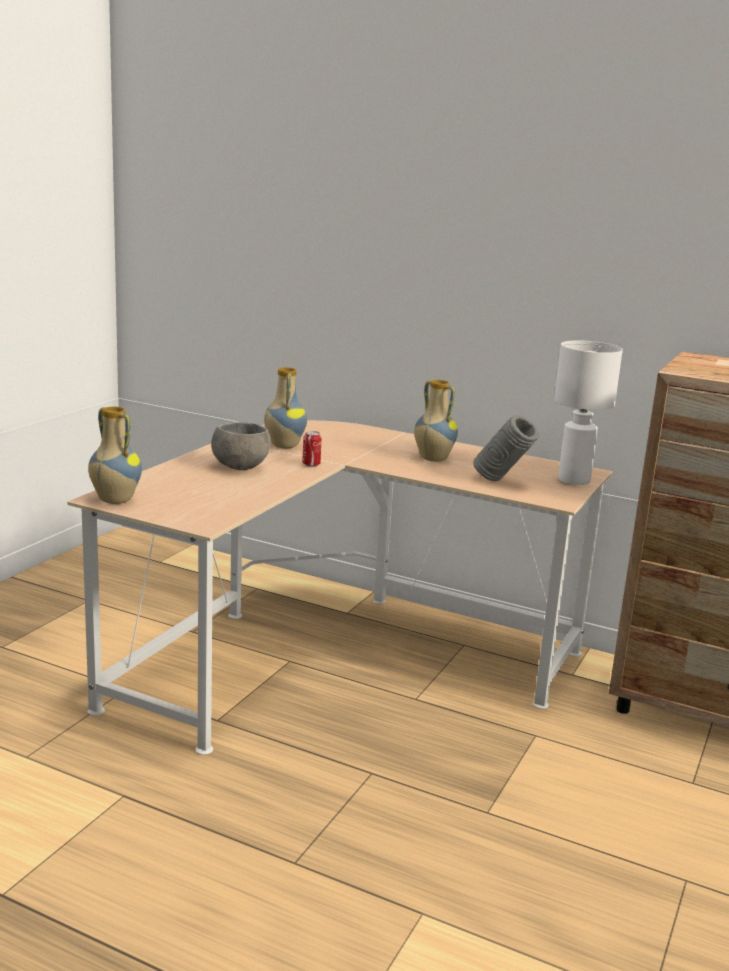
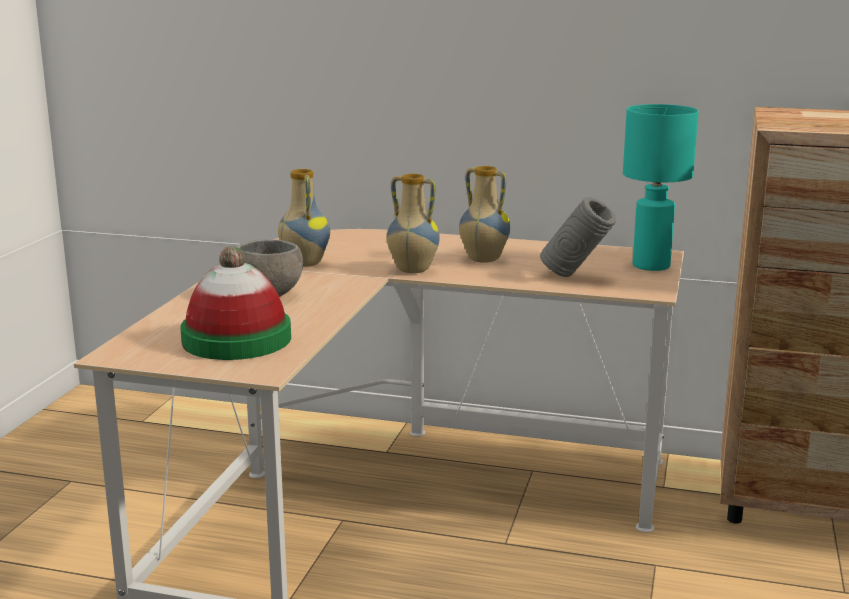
camera: 10 degrees left, 0 degrees up
(114, 500) = (134, 355): vase -> vase (412, 270)
(197, 498) = (236, 339): none -> hat
(311, 464) = (349, 282): can -> none
(574, 480) = (652, 266): white table lamp -> turquoise table lamp

